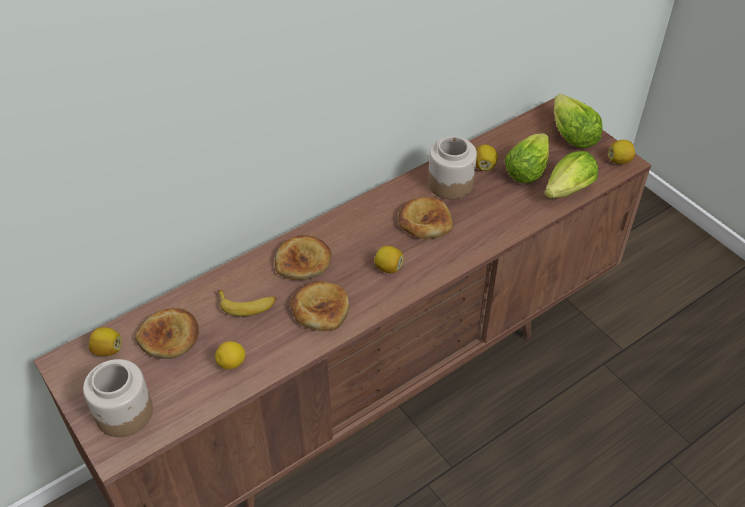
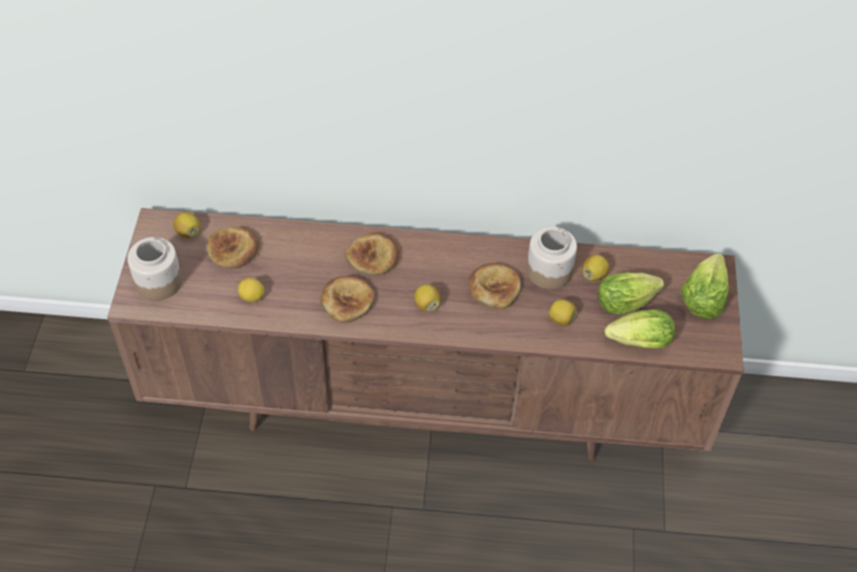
camera: 40 degrees right, 5 degrees up
(247, 305) = (303, 263): banana -> none
(619, 160) = (718, 348): lemon -> lemon (561, 319)

